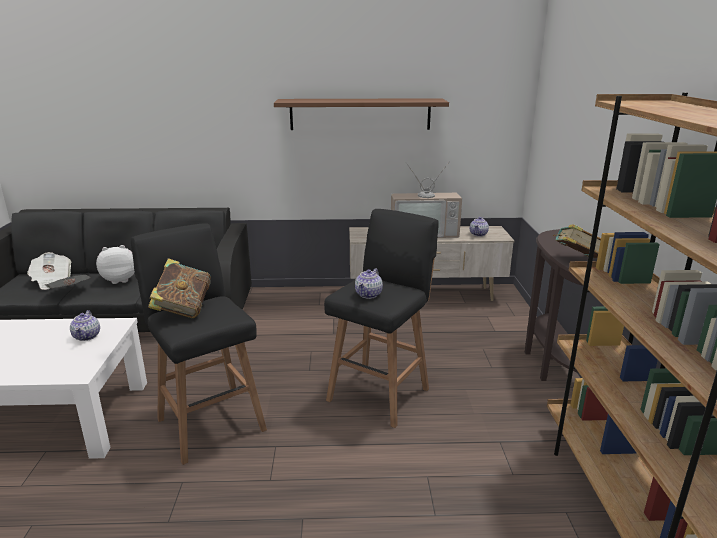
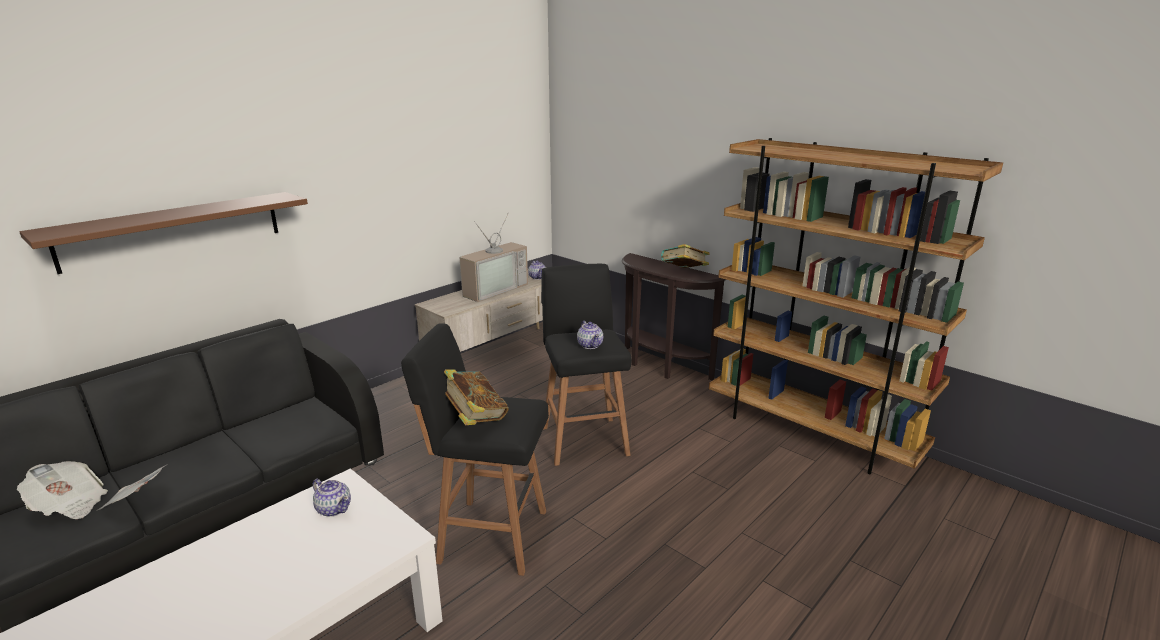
camera: 45 degrees left, 0 degrees up
(120, 280) = (182, 459): plush toy -> none
(360, 114) = (411, 178): brown shelf -> brown shelf (173, 230)

